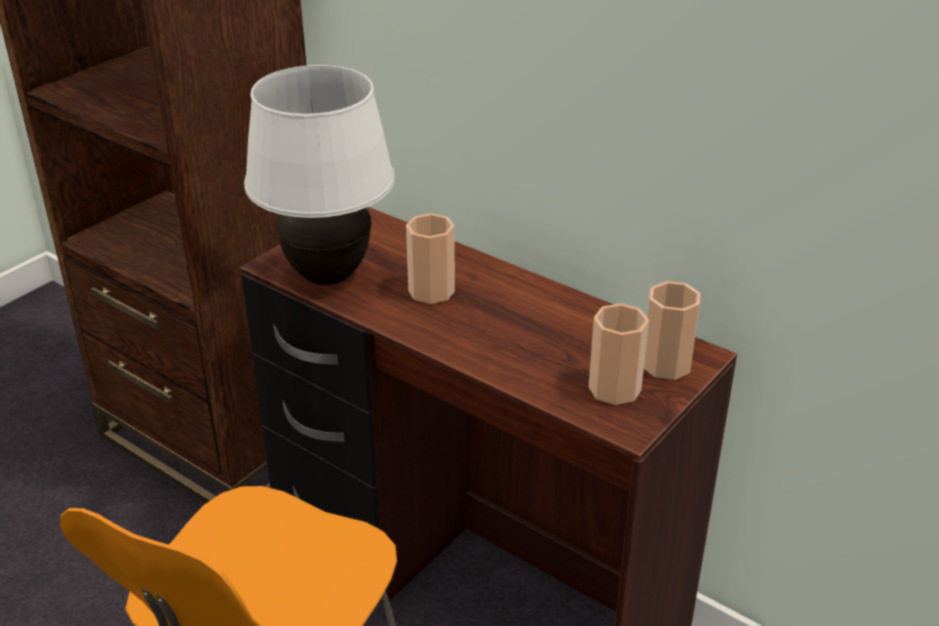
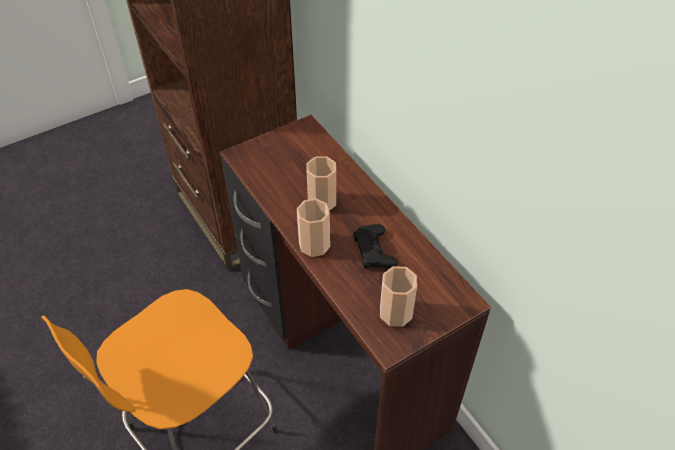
camera: 20 degrees right, 15 degrees up
(328, 276) = (266, 172): white table lamp -> none
(541, 329) = (374, 251): none -> black game controller
(666, 365) = (438, 303): cup -> cup (314, 245)

